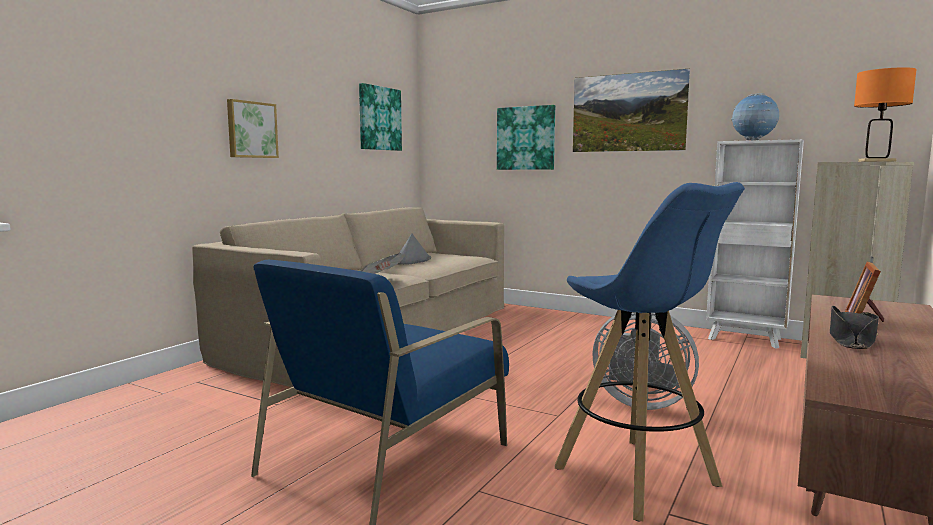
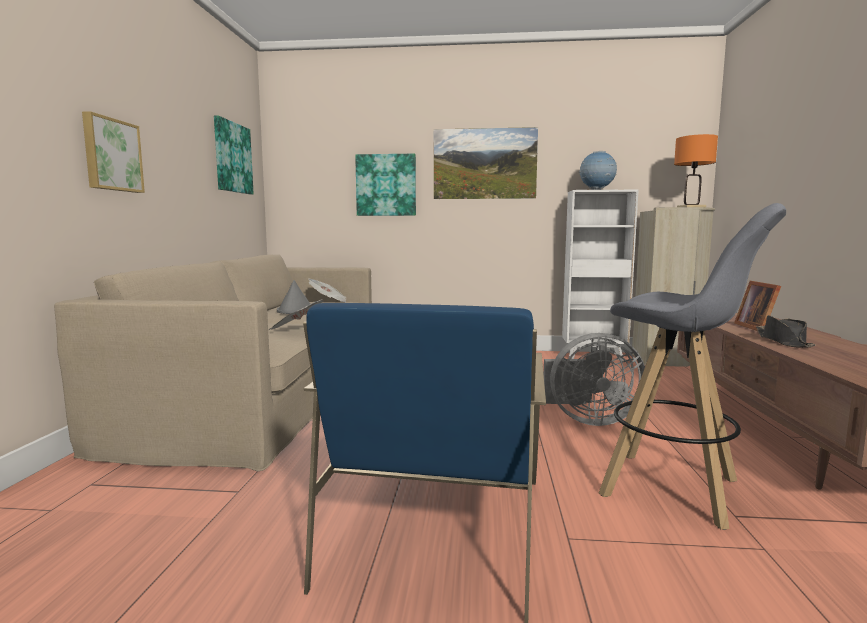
camera: 25 degrees left, 0 degrees up
(456, 254) = (328, 301): none -> newspaper
(638, 478) = (674, 489): blue stool -> grey stool

